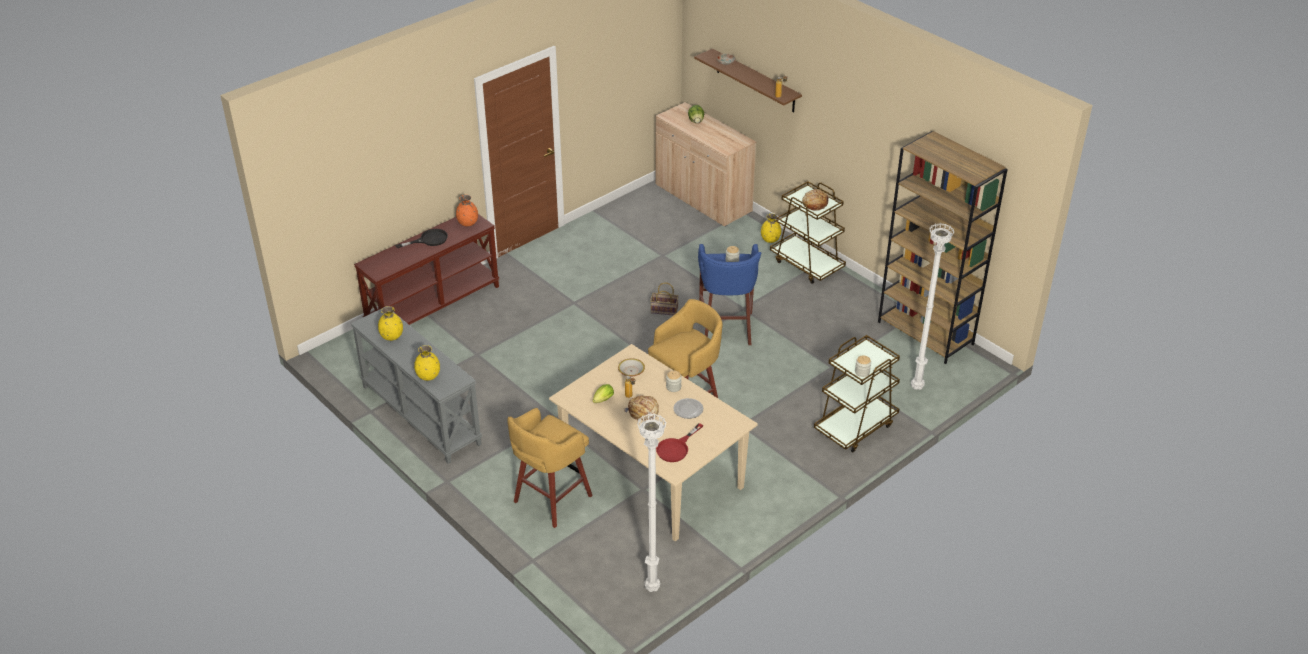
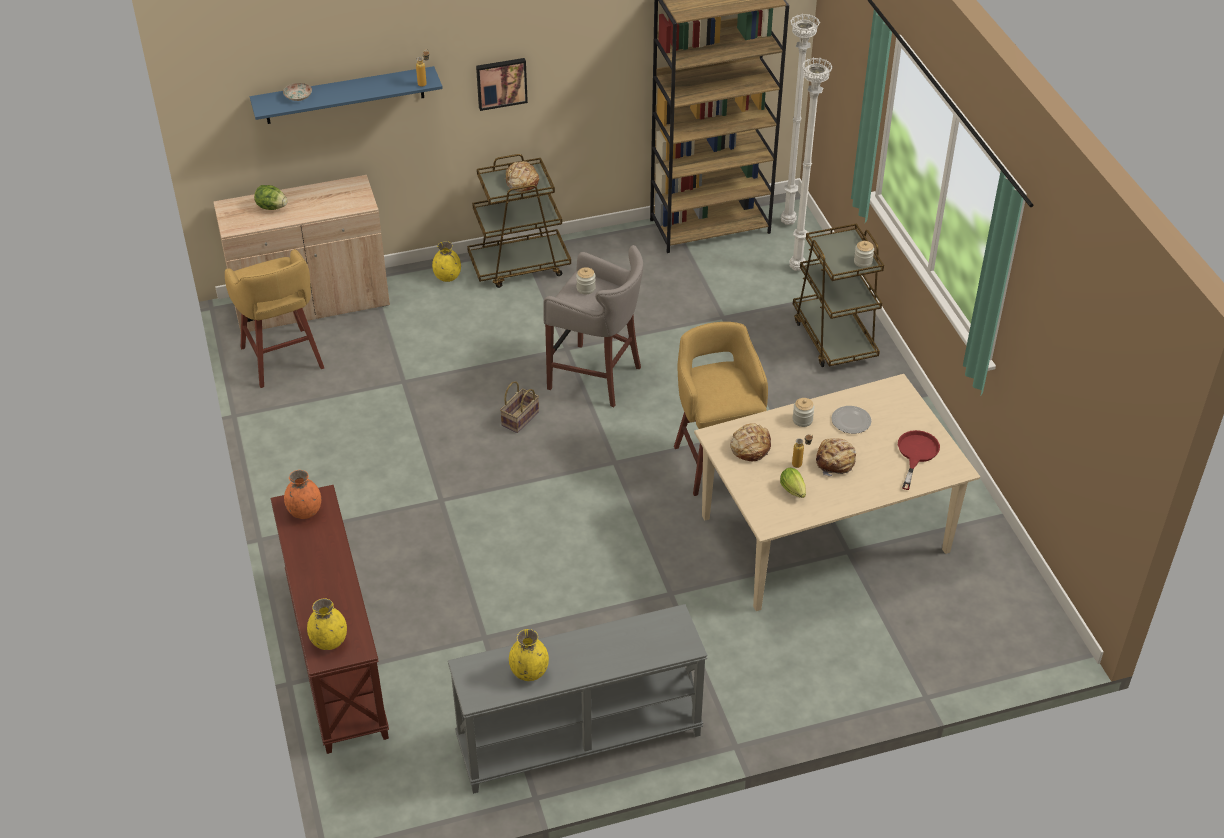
camera: 65 degrees left, 5 degrees up
(428, 376) = (647, 652): yellow vase -> yellow vase (329, 641)
(429, 240) = (314, 567): black frying pan -> none
(551, 500) = (825, 646): yellow stool -> yellow stool (283, 360)
(631, 371) = (750, 447): bowl -> bread
(651, 588) = (1017, 599): white floor lamp -> white floor lamp (787, 223)
(676, 448) = (916, 454): red frying pan -> red frying pan turned 135 degrees counterclockwise
(726, 329) = (597, 377): blue stool -> grey stool
(755, 81) = (344, 95): brown shelf -> blue shelf
(835, 133) = (501, 82): none -> picture

